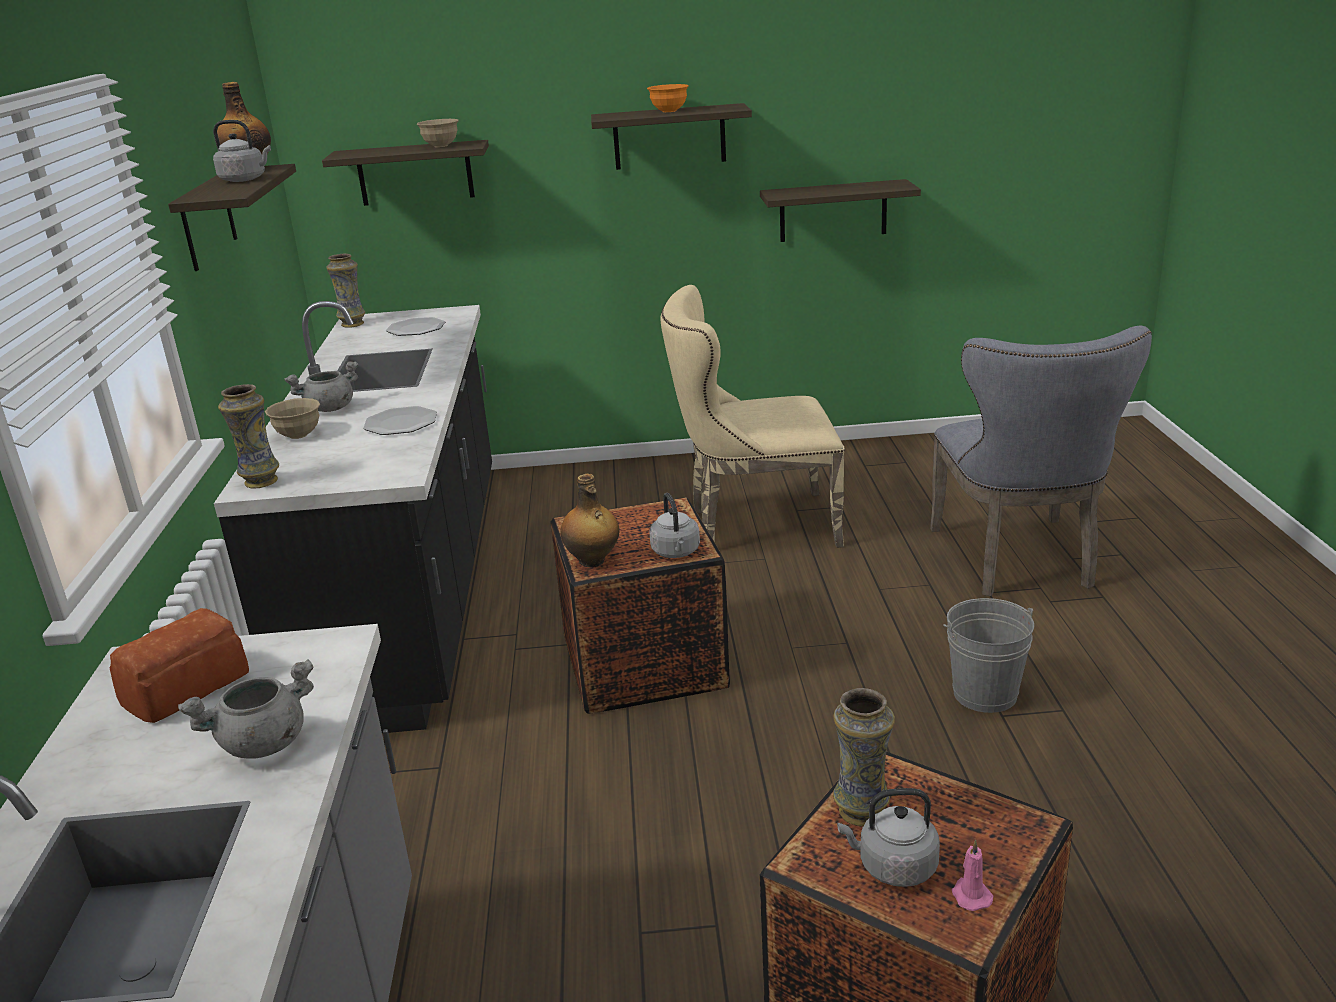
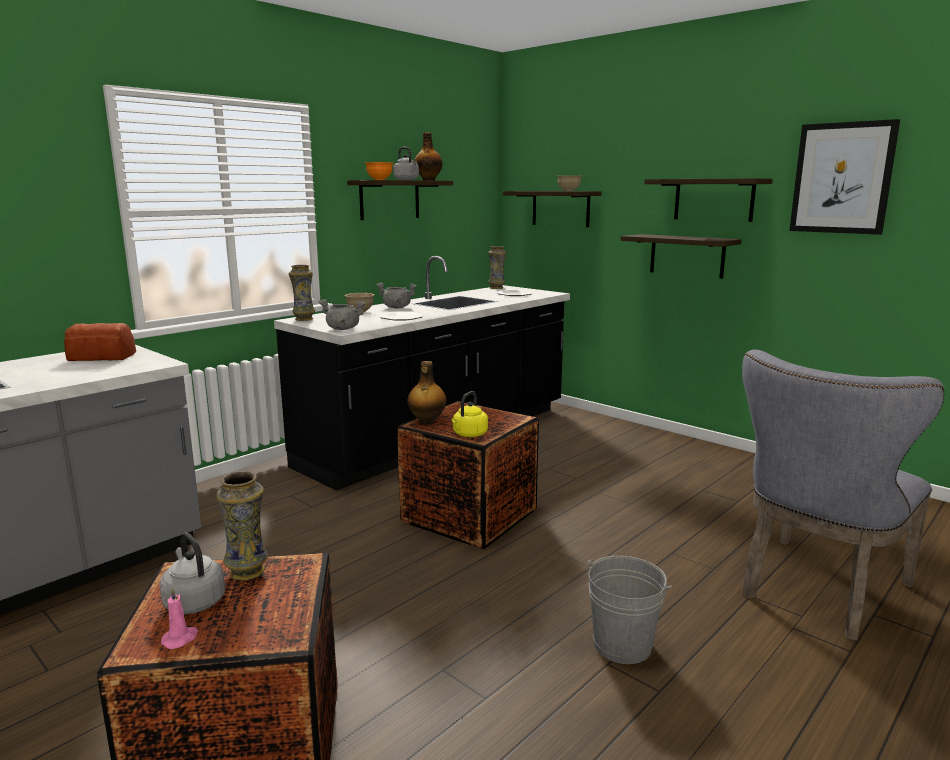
camera: 45 degrees right, 10 degrees down
(263, 744) = (60, 377): grey cooking pot -> grey cooking pot (342, 329)
(669, 111) = (706, 178): orange bowl -> orange bowl (379, 179)
(676, 552) = (469, 435): grey kettle -> yellow kettle
(753, 526) = (658, 485): beige chair -> none
(826, 97) = (842, 178): none -> picture
(833, 211) = (835, 273): shelf -> shelf (687, 255)

